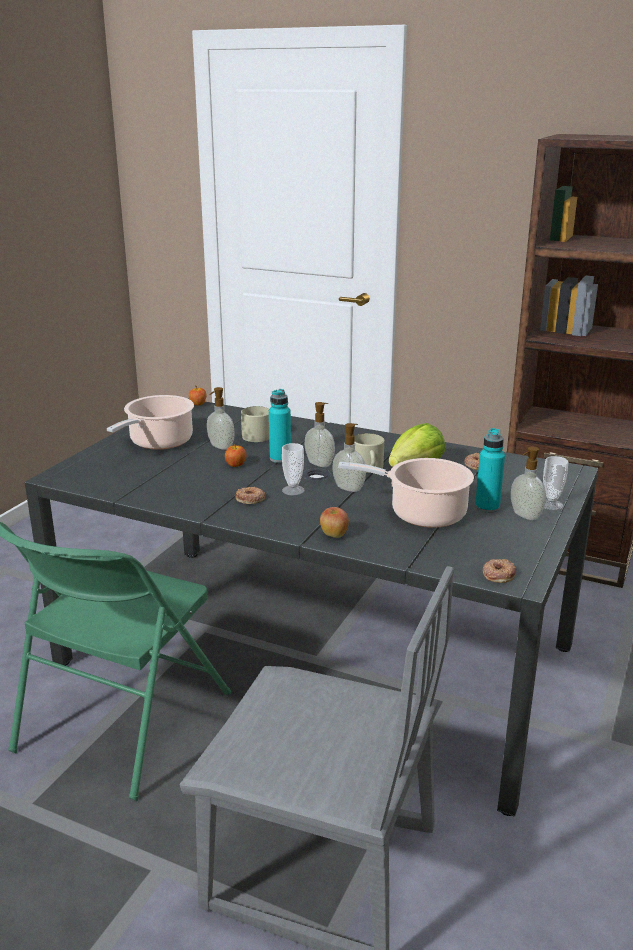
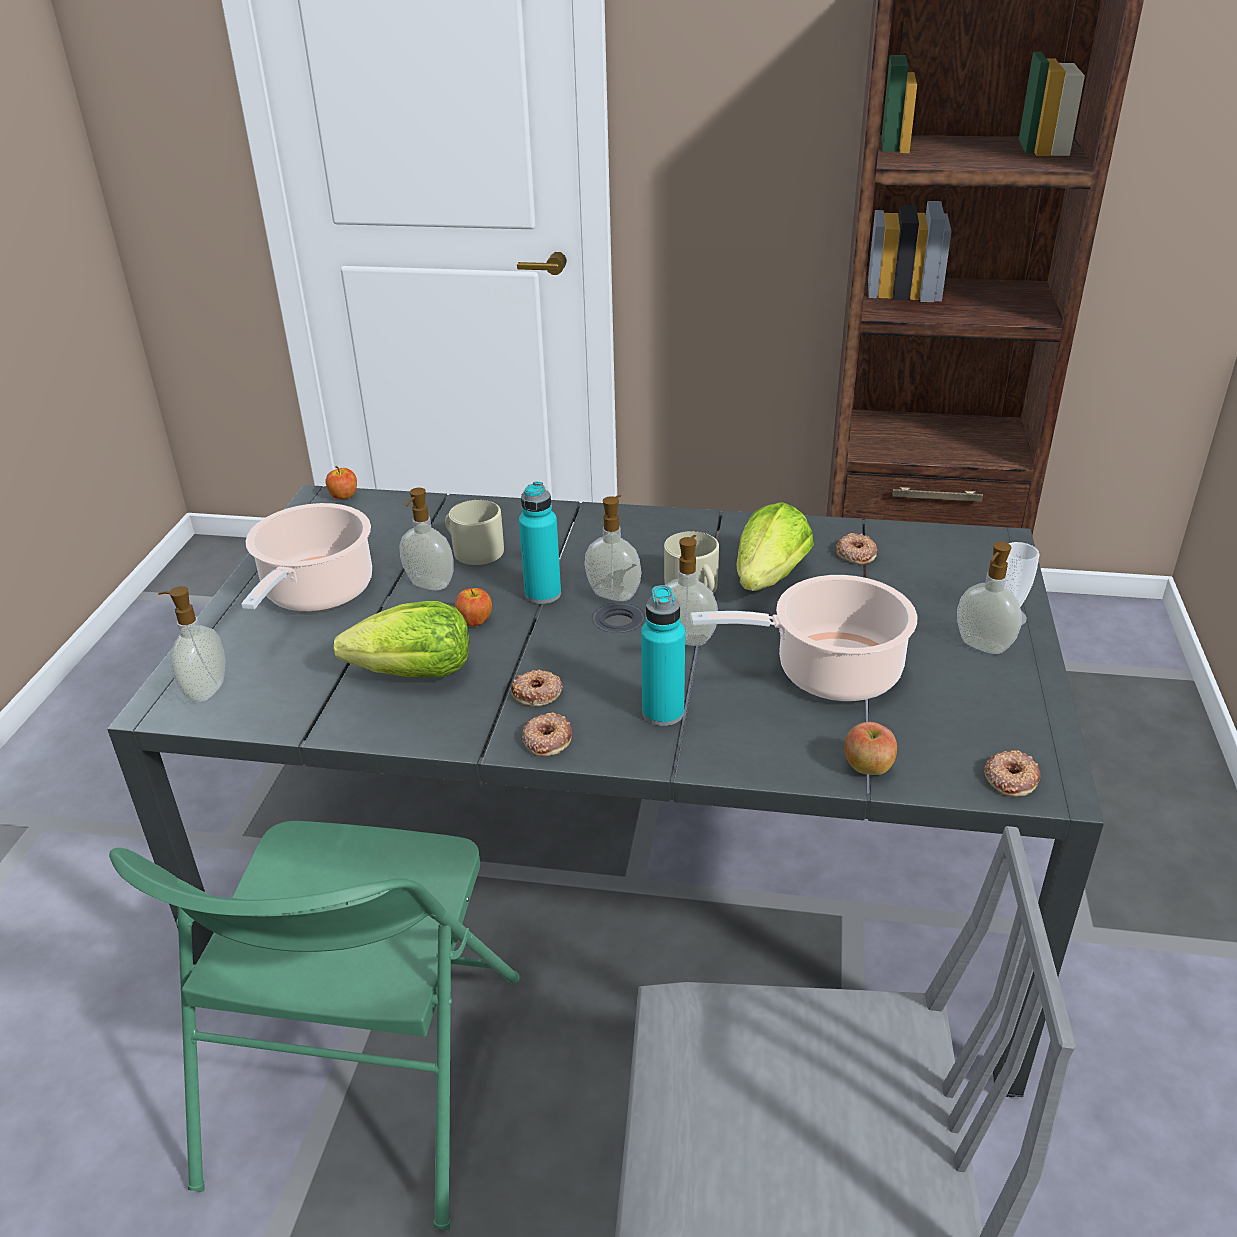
camera: 15 degrees left, 10 degrees up
(79, 473) = (205, 690): none -> soap dispenser
(190, 482) = (415, 674): none -> lettuce
(243, 518) = (547, 739): none -> donut
(293, 490) = (599, 660): cup -> none
(334, 535) = (715, 747): apple -> apple (867, 768)
(487, 507) = (918, 639): turquoise bottle -> turquoise bottle (663, 713)

